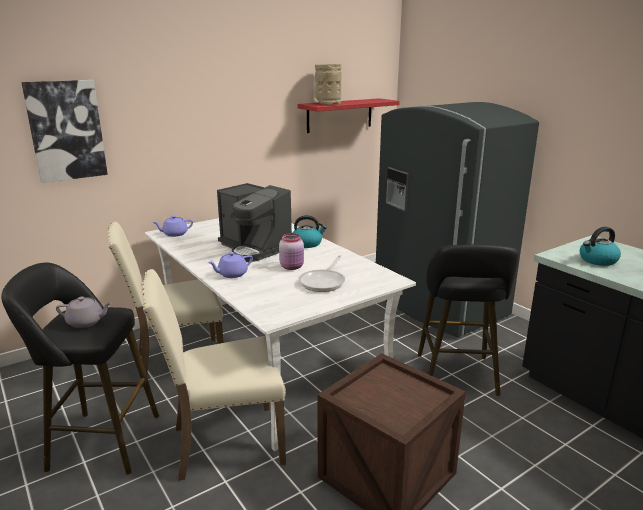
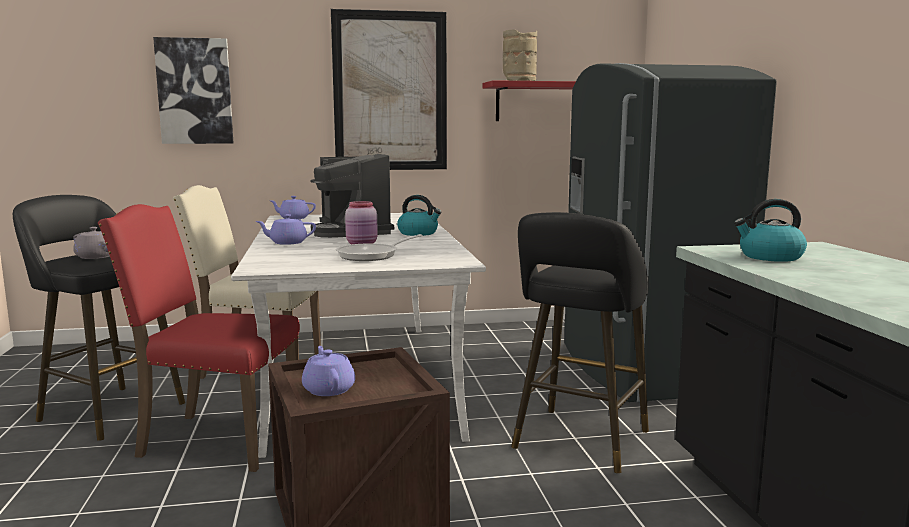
camera: 25 degrees right, 10 degrees down
(224, 443) = (217, 439): beige chair -> red chair
(232, 116) = (390, 91): none -> picture
(384, 407) = (328, 389): none -> purple teapot

